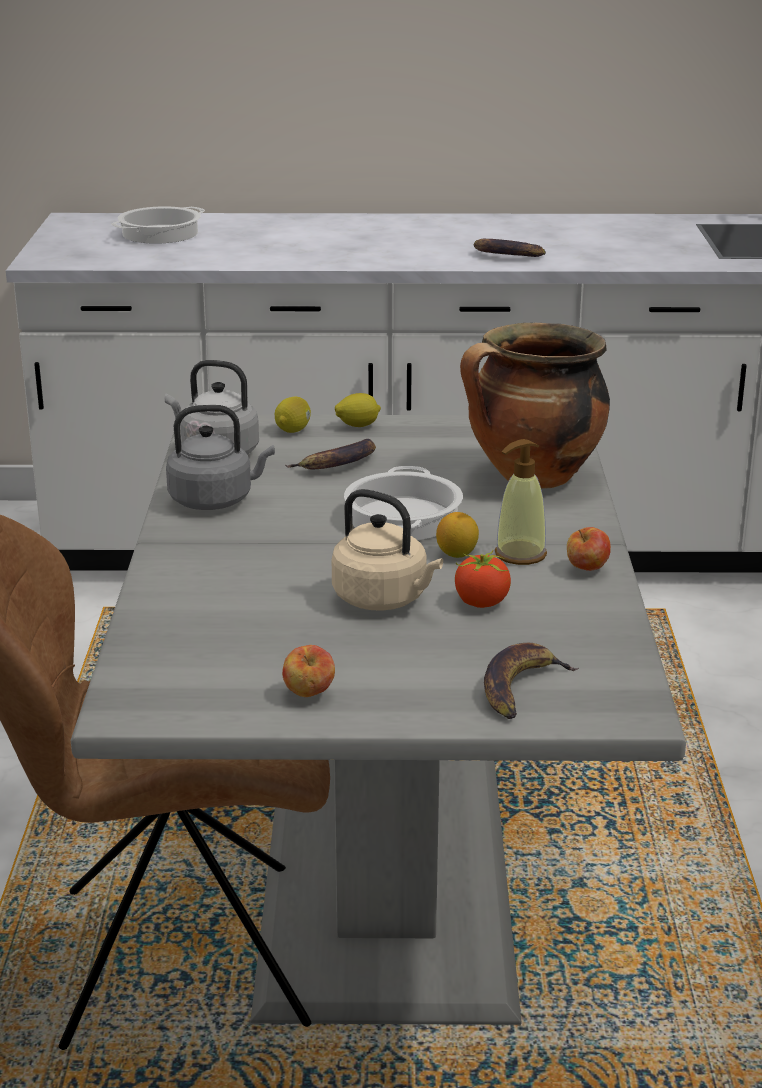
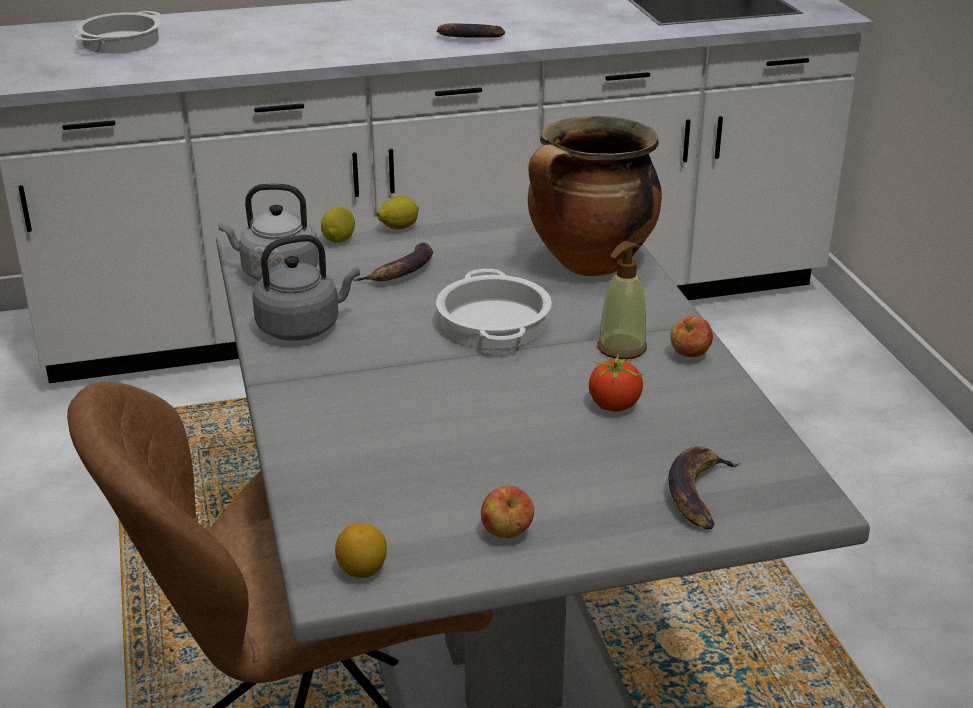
camera: 15 degrees left, 5 degrees up
(384, 599) = (522, 415): beige kettle -> none
(457, 554) = (564, 355): lemon -> lemon (362, 570)

